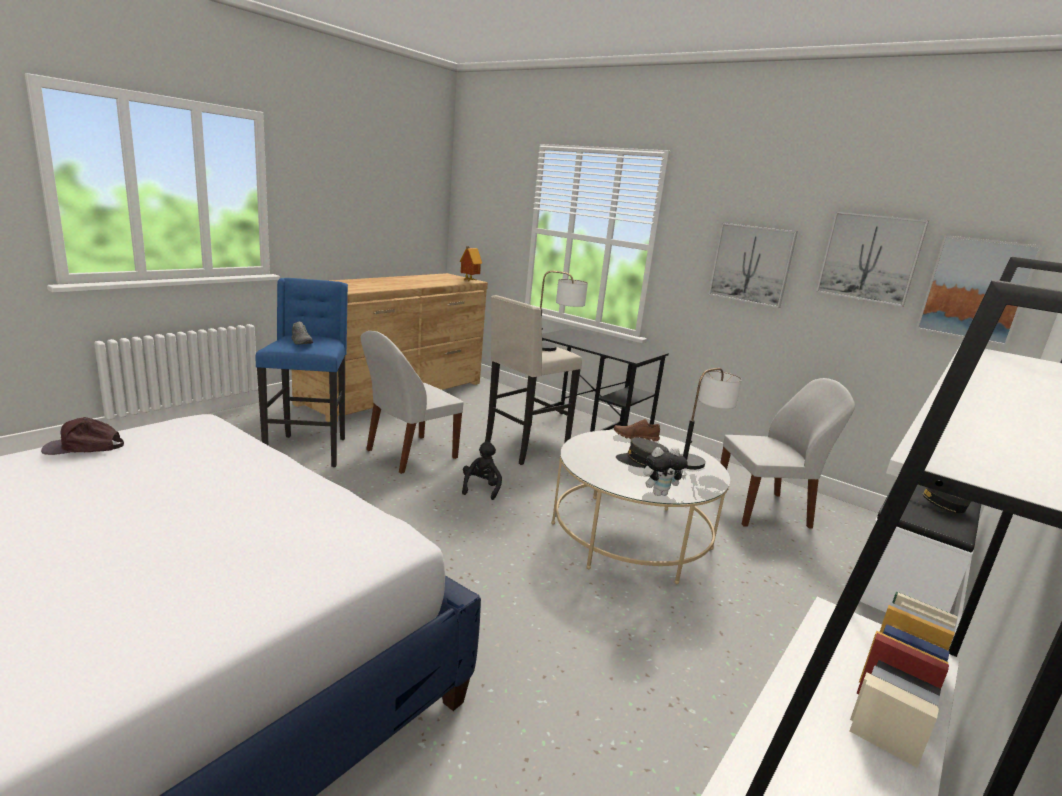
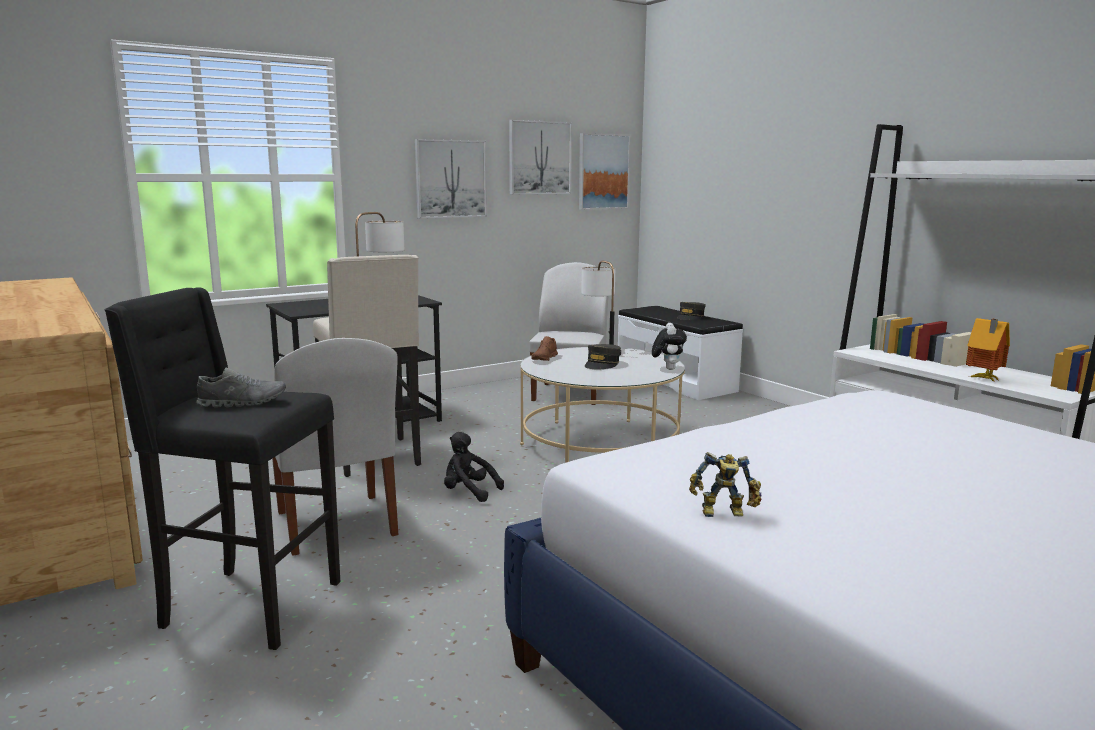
camera: 70 degrees left, 5 degrees down
(84, 447) = (724, 513): brown cap -> toy robot
(308, 450) = (248, 606): blue stool -> black stool
(468, 280) = (48, 281): toy house -> toy house (983, 379)

